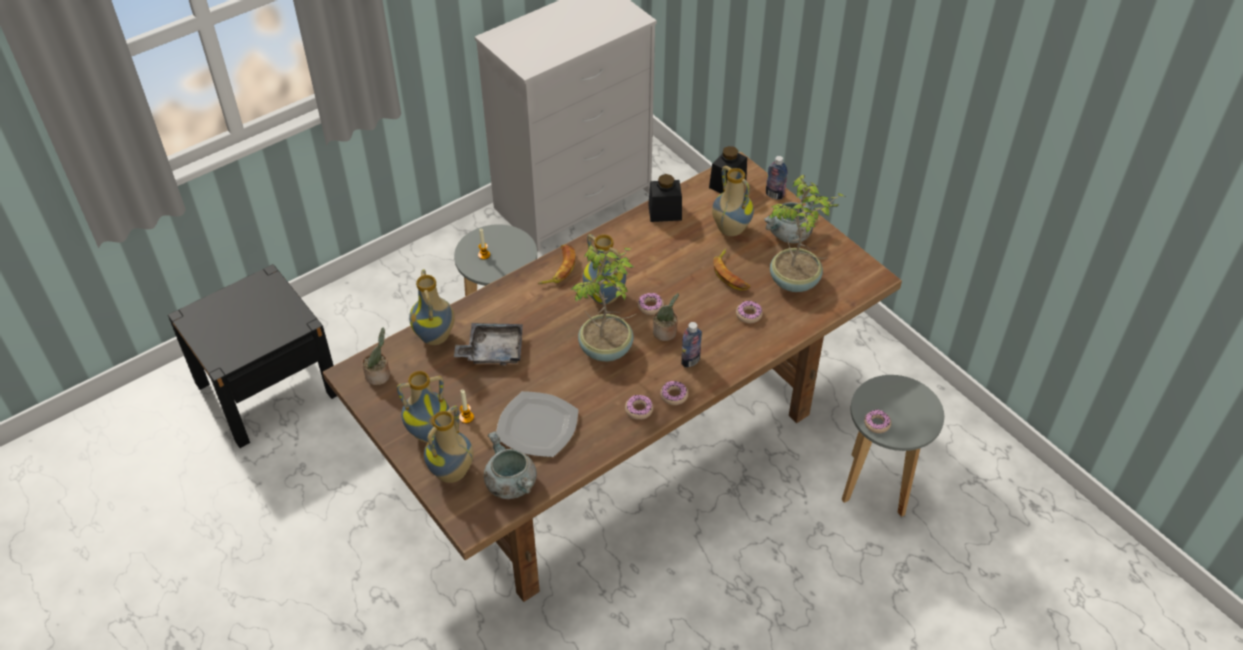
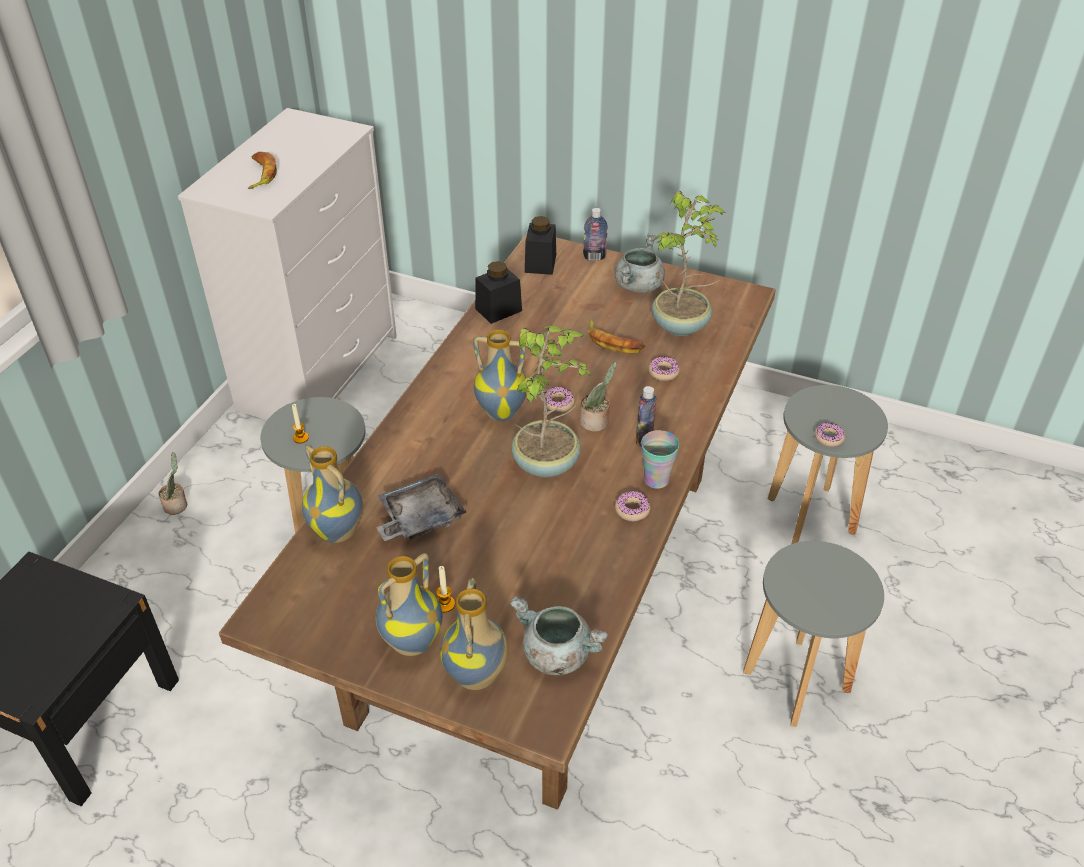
camera: 30 degrees left, 5 degrees down
(379, 375) = (299, 604): potted plant -> potted plant (177, 505)
(538, 427) = (537, 577): plate -> none
(558, 268) = (427, 404): banana -> banana (260, 174)
(674, 395) = (656, 480): donut -> cup
(729, 230) = (577, 302): vase -> none
(760, 604) = (796, 682): none -> grey stool

